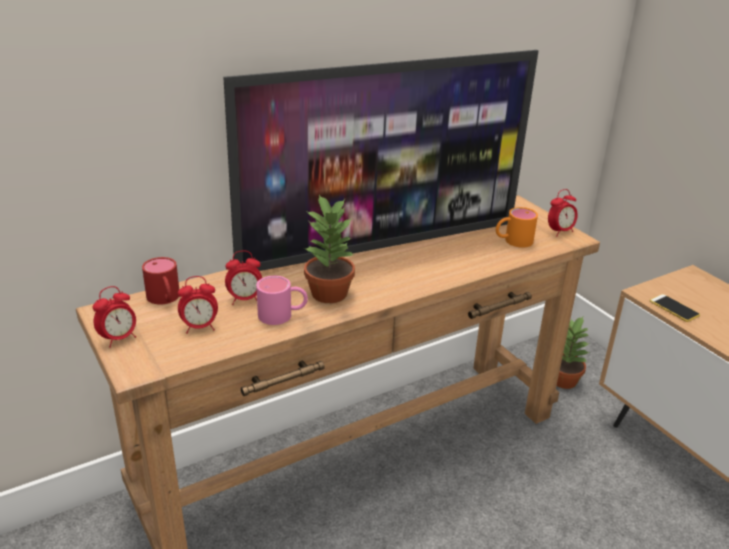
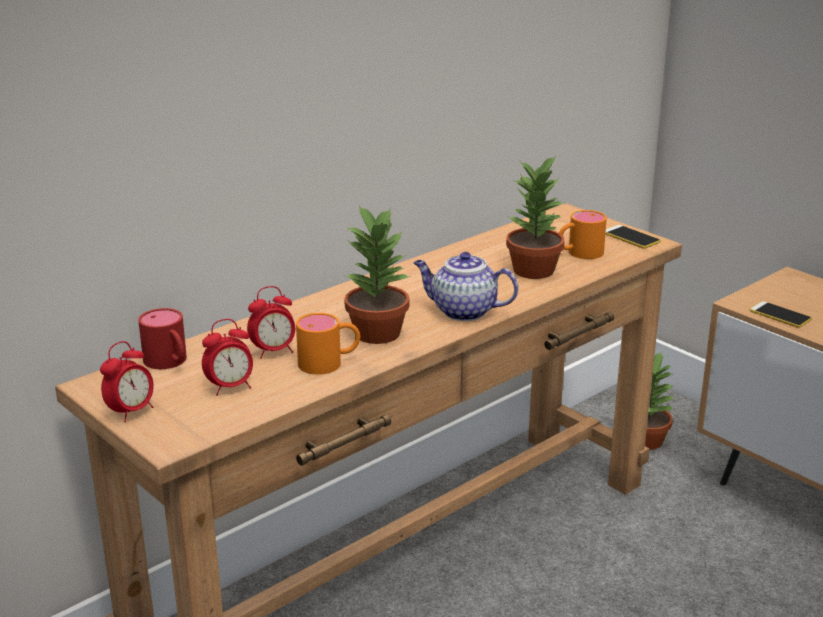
camera: 10 degrees left, 5 degrees down
(283, 315) = (329, 362): pink mug -> orange mug
(381, 245) = (419, 274): television -> none
(402, 282) = (462, 311): none -> teapot
(472, 252) = (534, 271): none -> potted plant
(560, 231) = (631, 237): alarm clock -> phone

